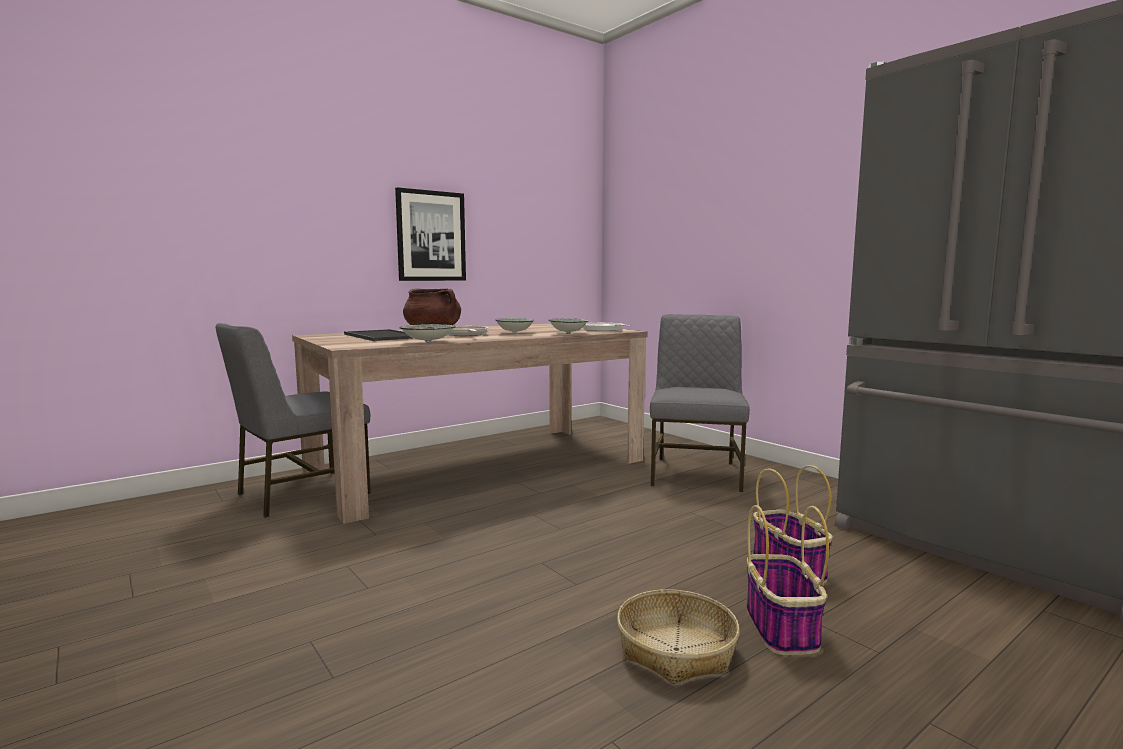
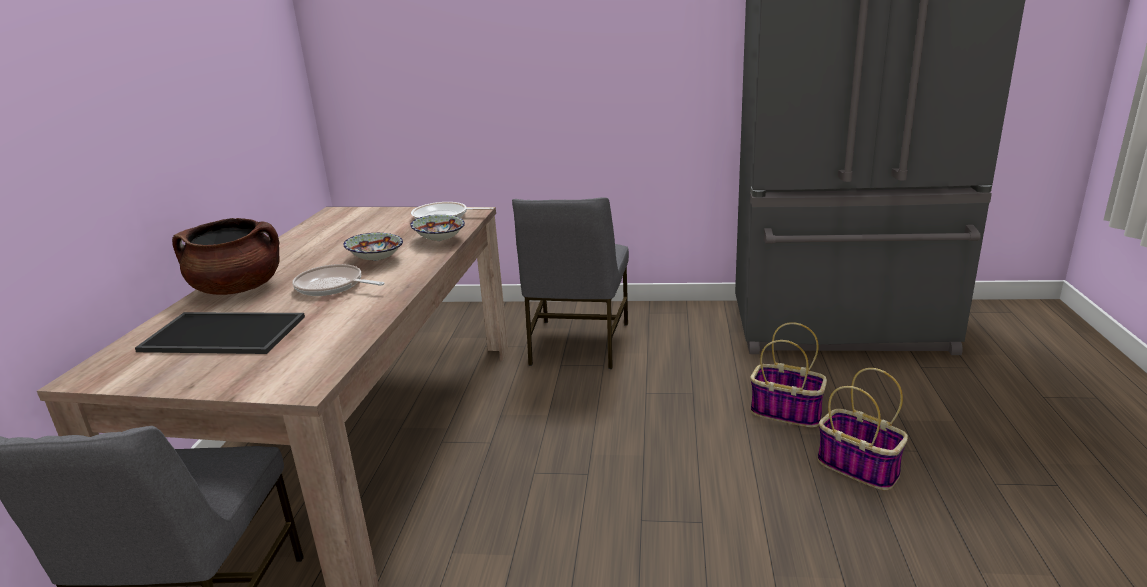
camera: 45 degrees left, 15 degrees up
(428, 342) = (359, 326): bowl -> none
(431, 236) = (143, 132): picture -> none
(676, 650) = (846, 529): basket -> none
(696, 473) = (577, 344): grey chair -> grey chair turned 135 degrees counterclockwise

